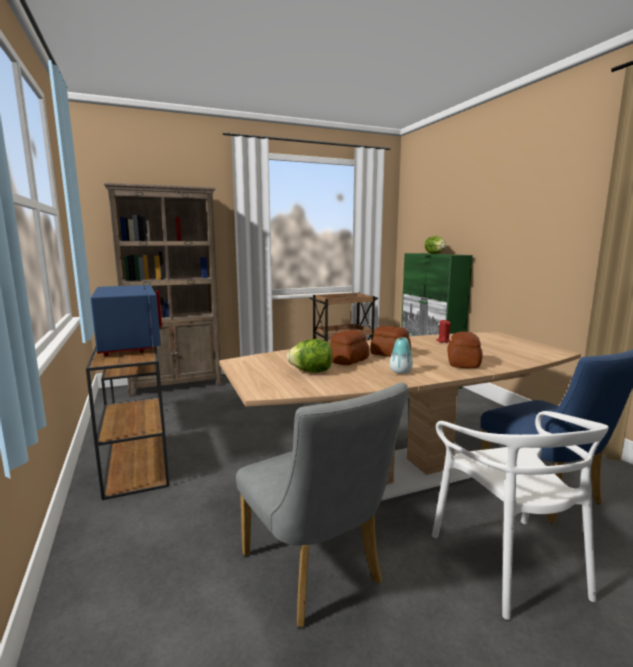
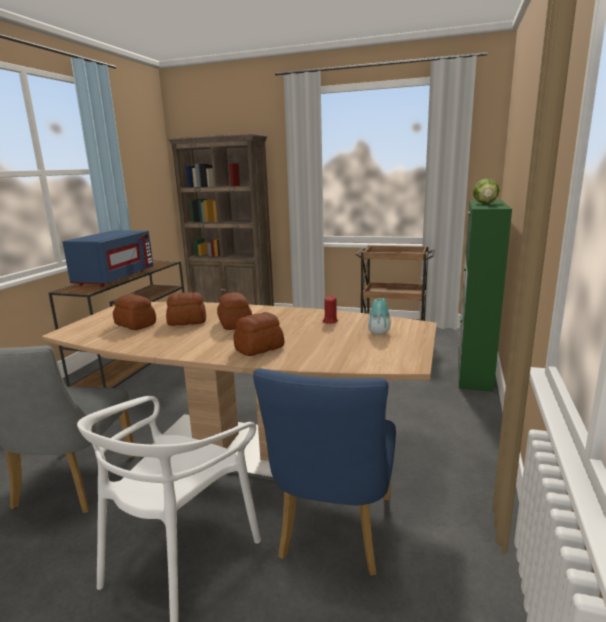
camera: 40 degrees right, 5 degrees up
(311, 371) = (135, 325): lettuce -> bread
(400, 372) = (184, 342): vase -> vase (379, 332)

